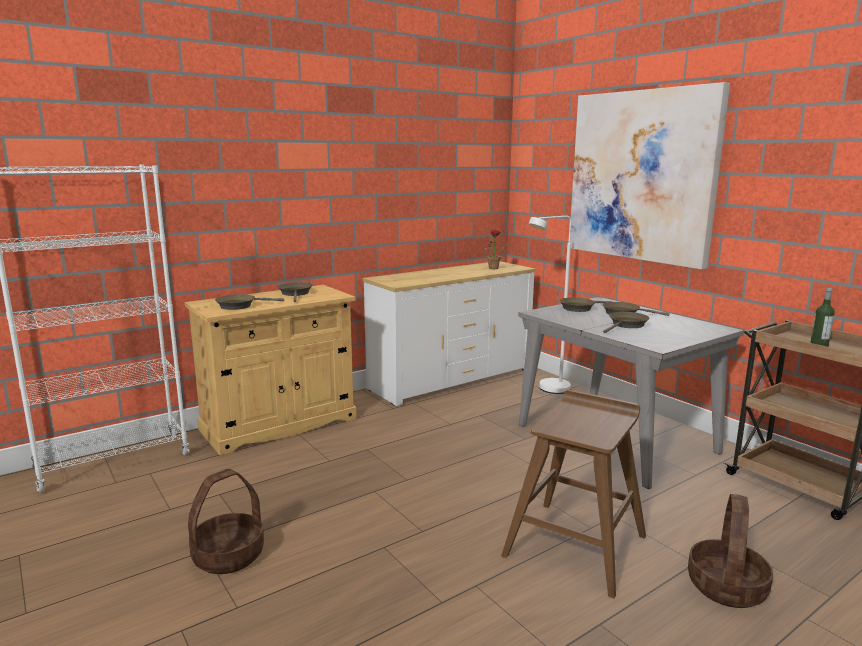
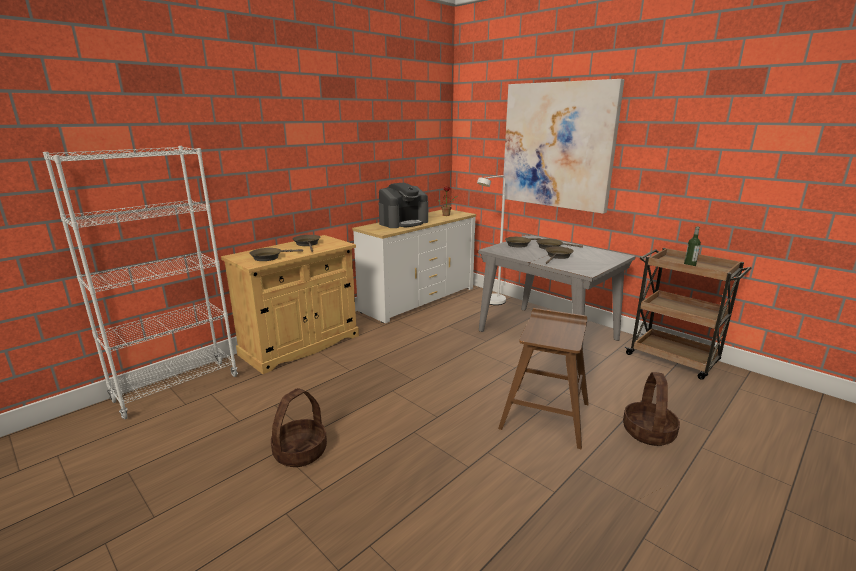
camera: 10 degrees left, 5 degrees up
(431, 274) = (403, 222): none -> coffee machine

